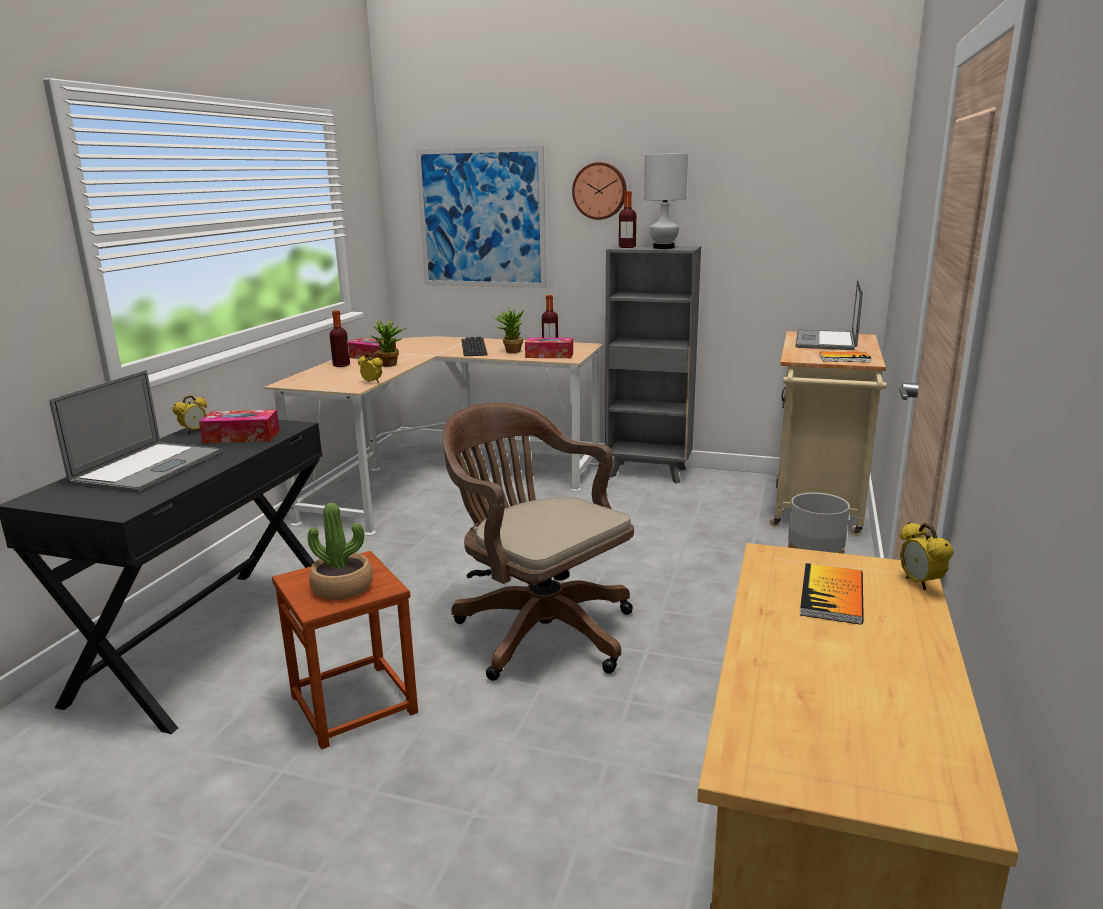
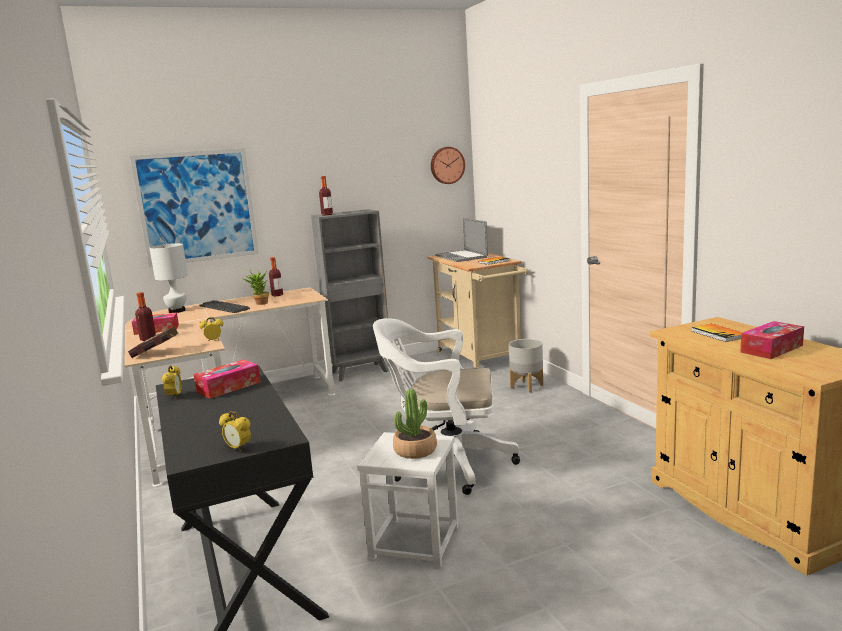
camera: 40 degrees left, 5 degrees down
(149, 467) = (218, 420): laptop -> none
(308, 382) = (157, 353): none -> red book
(354, 704) = (415, 542): brown stool -> white stool
(391, 365) = (192, 330): potted plant -> none
(538, 629) = (445, 463): brown office chair -> white office chair
(549, 355) = (295, 299): tissue box -> tissue box (771, 349)
(600, 191) = (292, 178): wall clock -> wall clock (447, 165)
(664, 247) = (353, 212): white table lamp -> white table lamp (177, 311)
(919, 583) = (729, 322): alarm clock -> alarm clock (238, 448)

